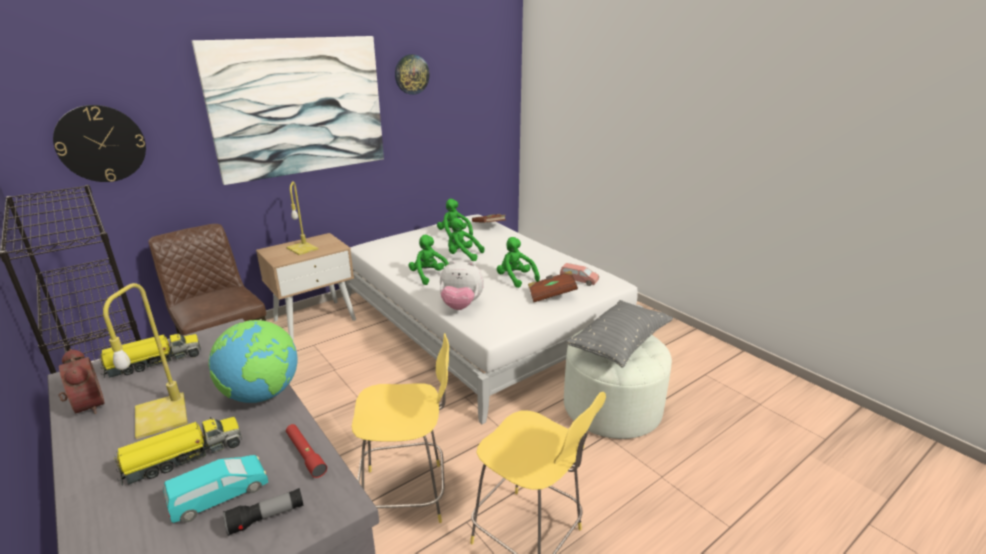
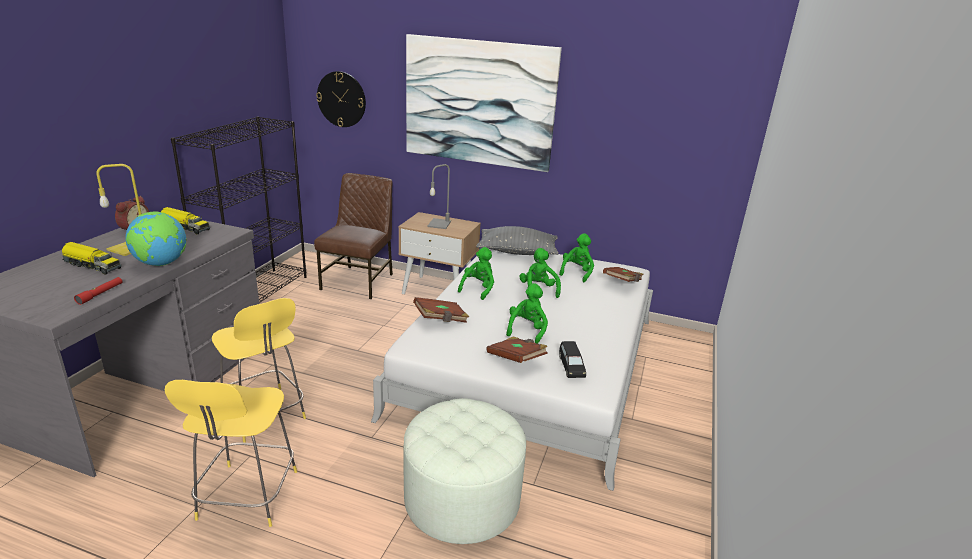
camera: 55 degrees right, 0 degrees up
(219, 496) = (59, 285): turquoise toy car -> none
(266, 518) = (40, 302): flashlight -> none
(301, 248) = (439, 223): yellow table lamp -> grey table lamp
(411, 74) = (600, 93): wall clock -> none
(461, 306) = (441, 319): plush toy -> brown book
(578, 280) = (571, 367): pink toy car -> black toy car
(619, 344) = (468, 430): grey pillow -> grey pillow (517, 252)

